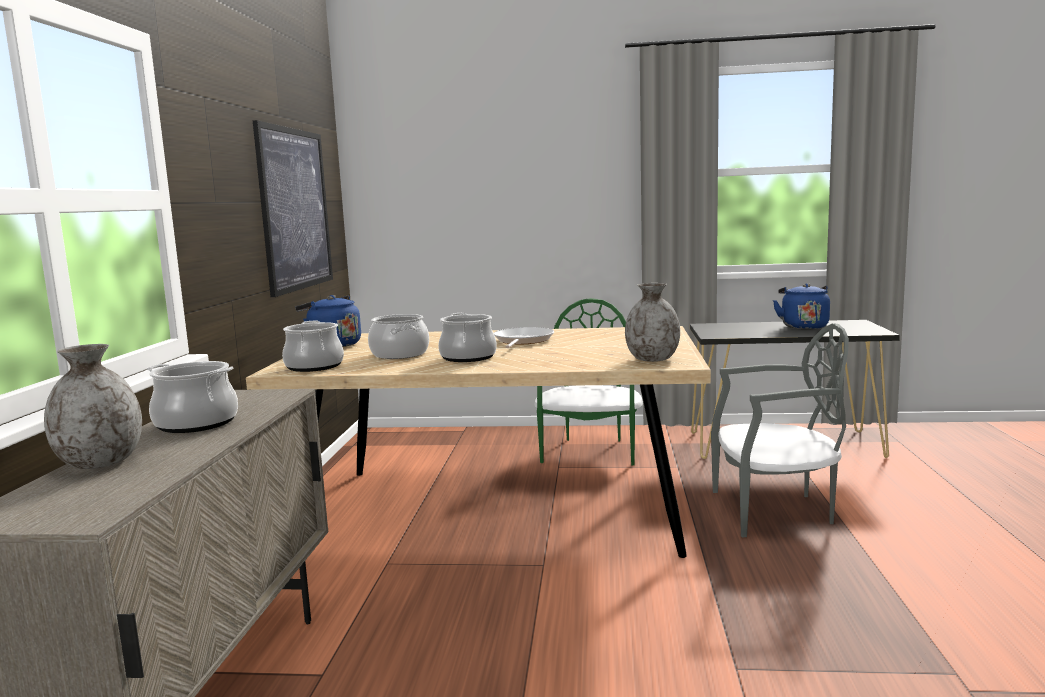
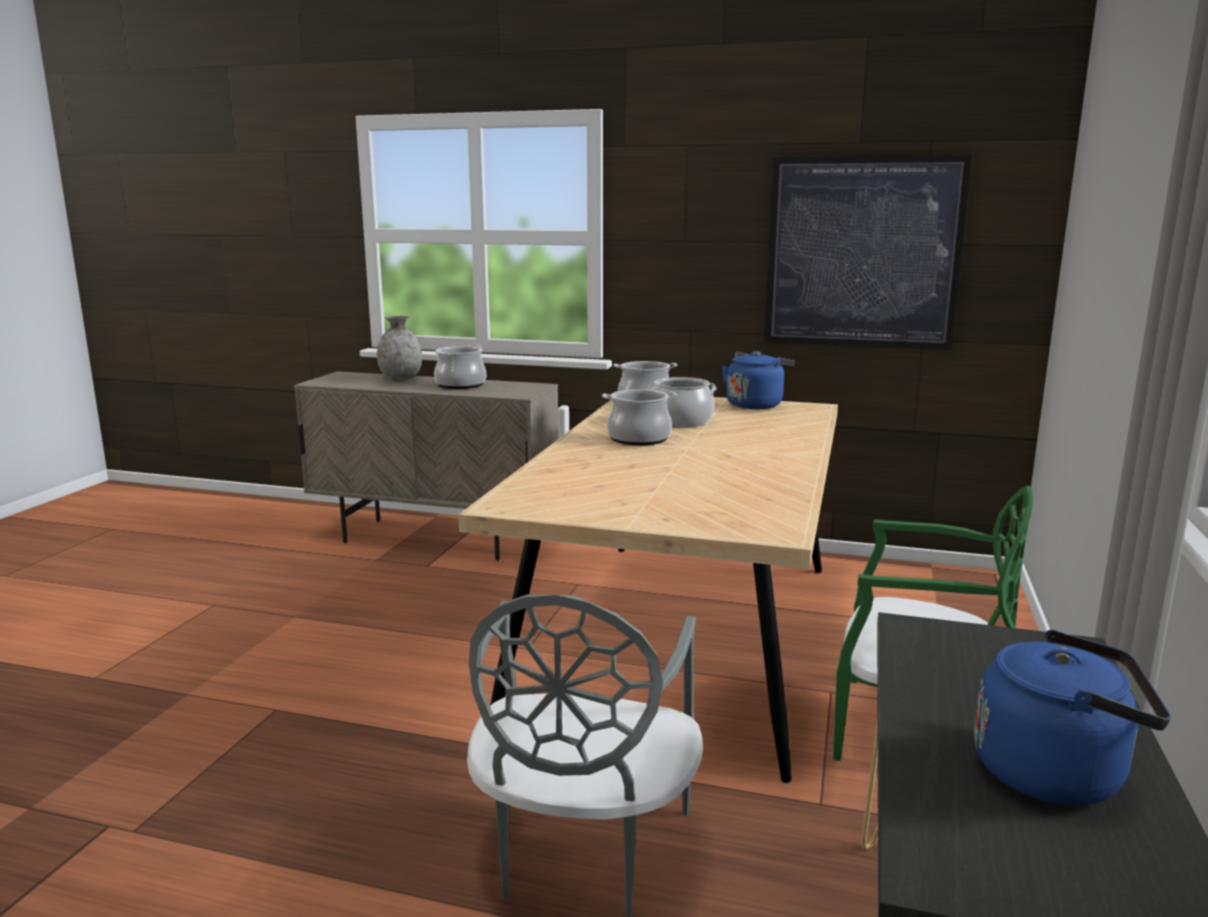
camera: 100 degrees right, 5 degrees up
(522, 341) = (724, 460): frying pan -> none
(652, 359) = (542, 497): grey vase -> none

